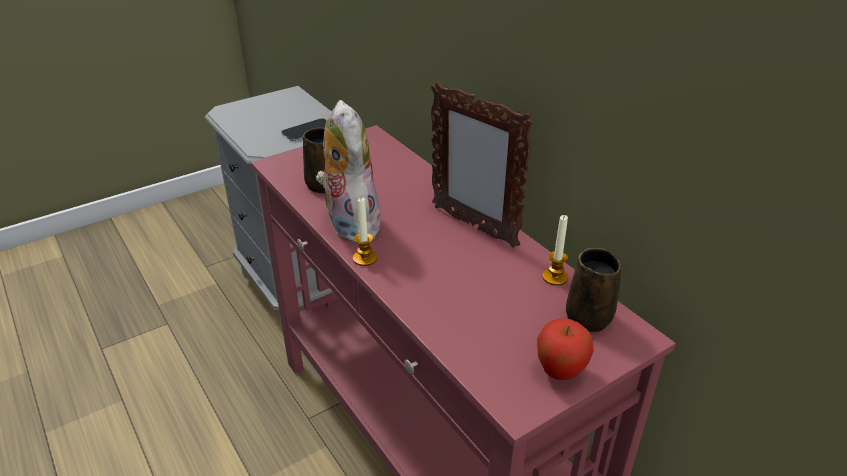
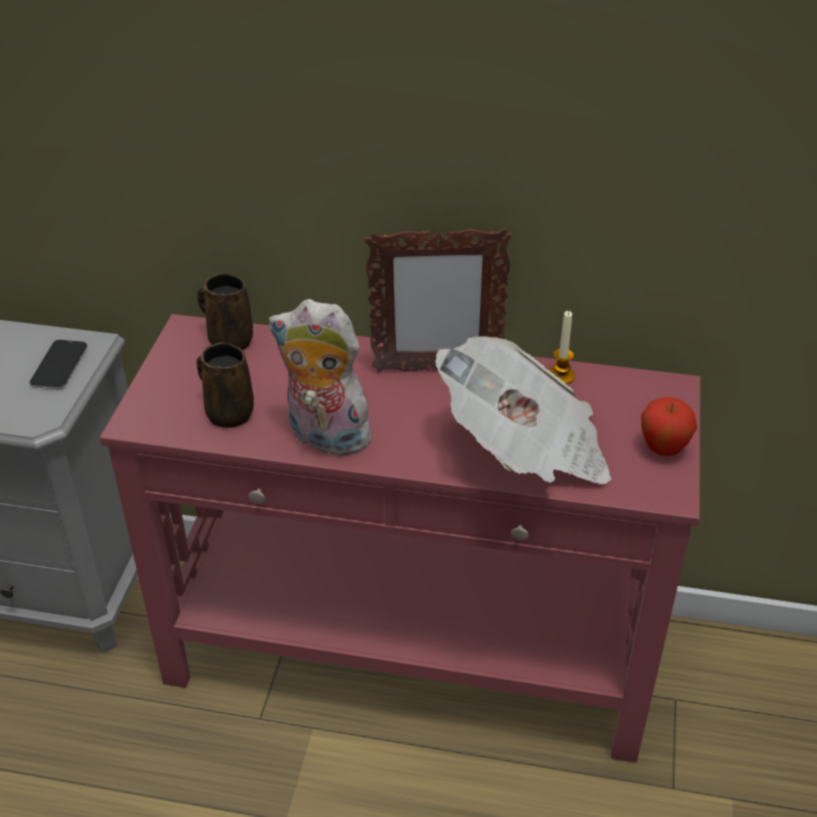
camera: 45 degrees left, 5 degrees up
(365, 258) = (391, 460): candle -> none
(456, 305) = (524, 449): none -> newspaper
(587, 315) = (623, 393): brown mug -> brown mug (229, 340)

